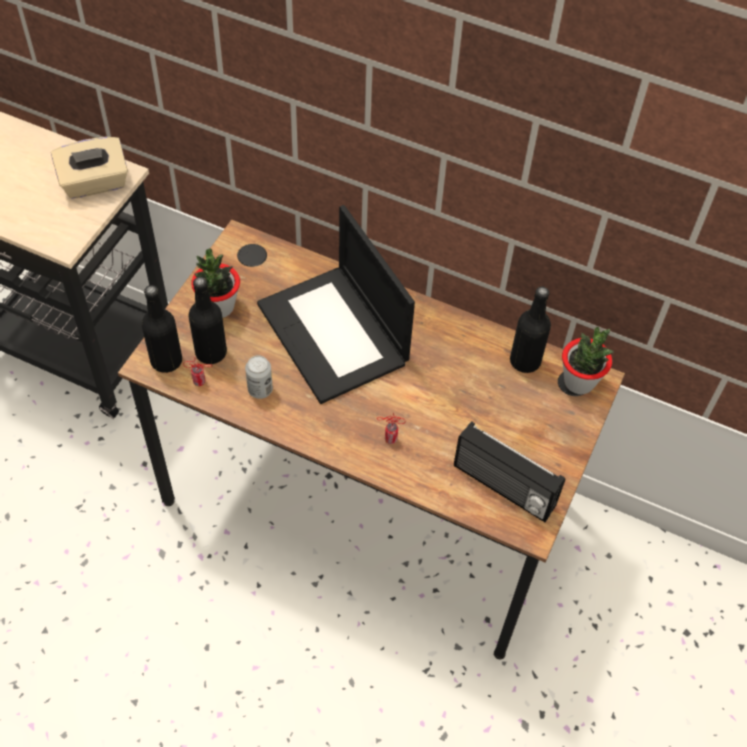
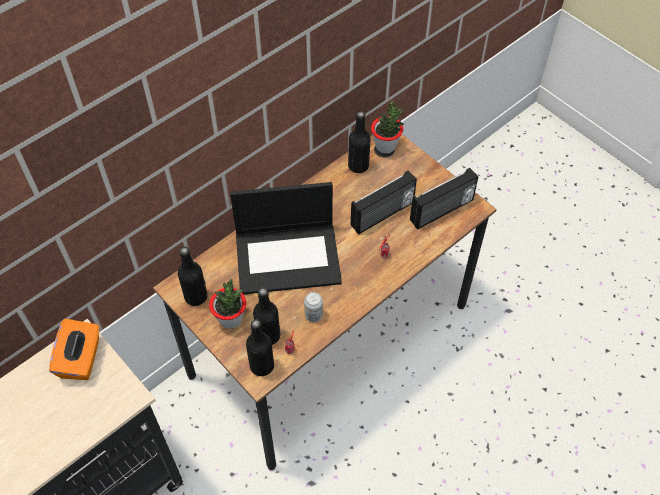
camera: 65 degrees left, 0 degrees up
(95, 183) = (81, 359): beige tissue box -> orange tissue box
(235, 262) = (196, 297): none -> black bottle
(457, 416) = (383, 215): none -> radio

